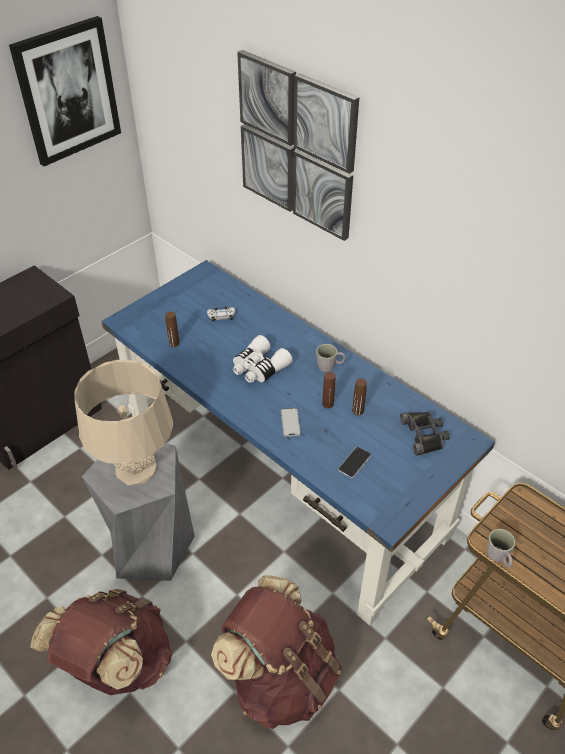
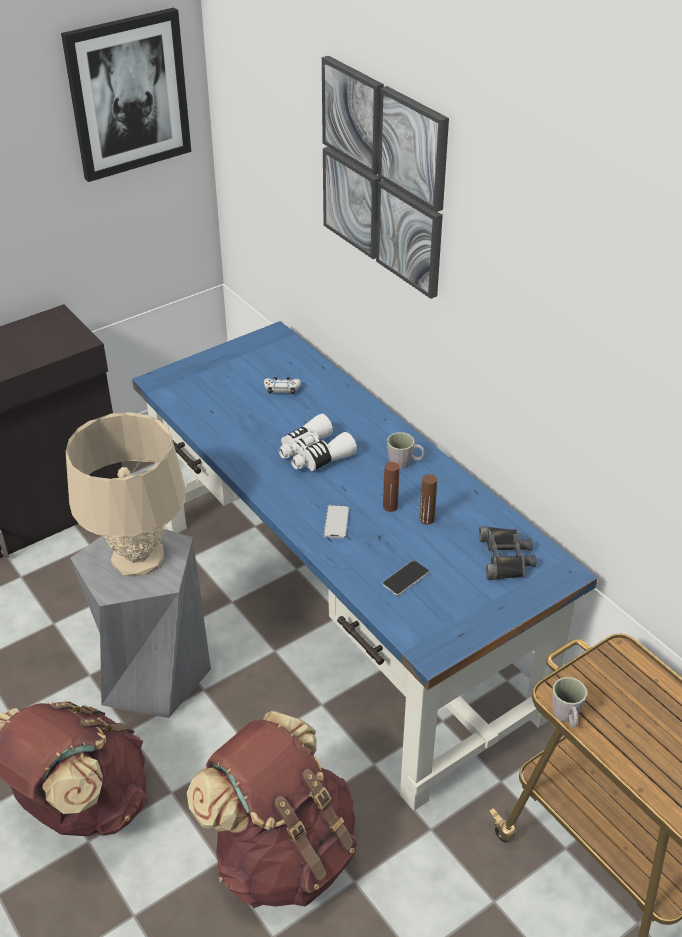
camera: 10 degrees right, 5 degrees down
(174, 343) = (215, 414): brown bottle -> none

